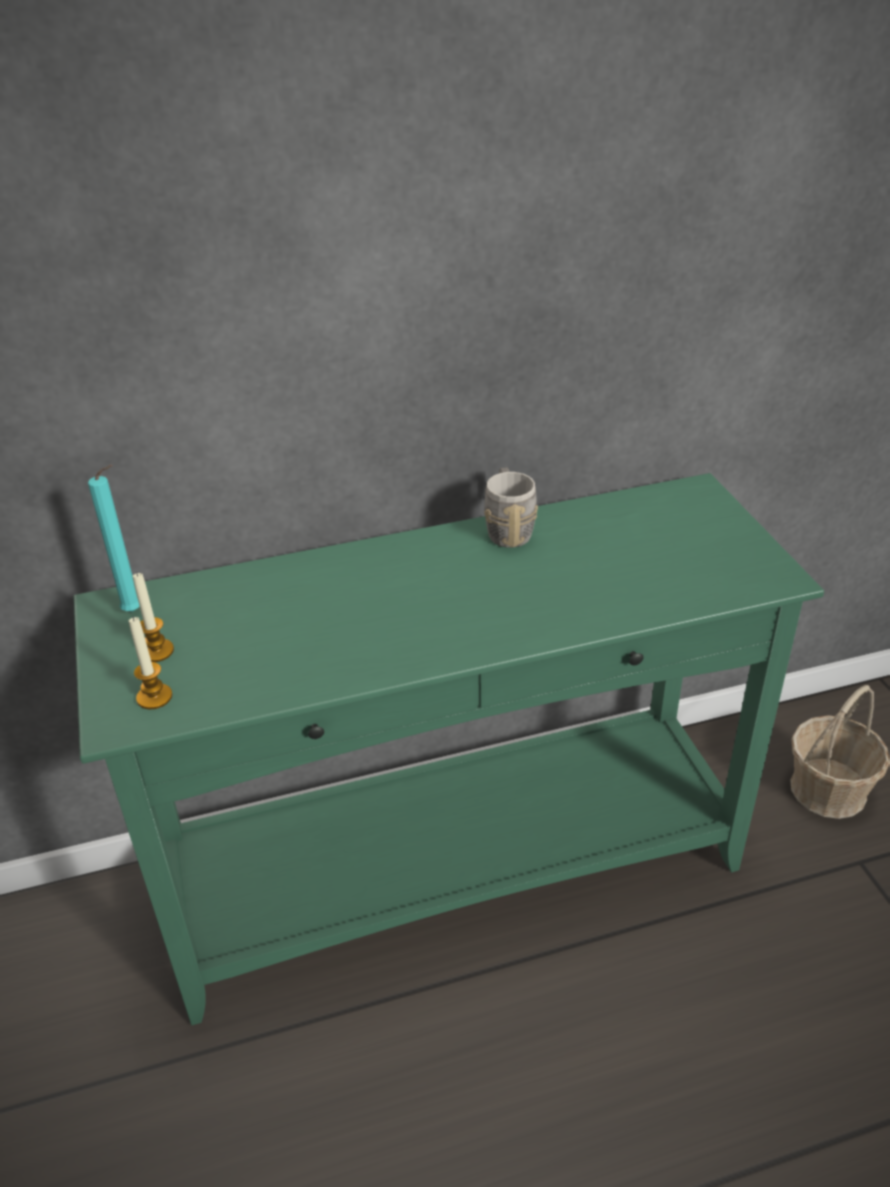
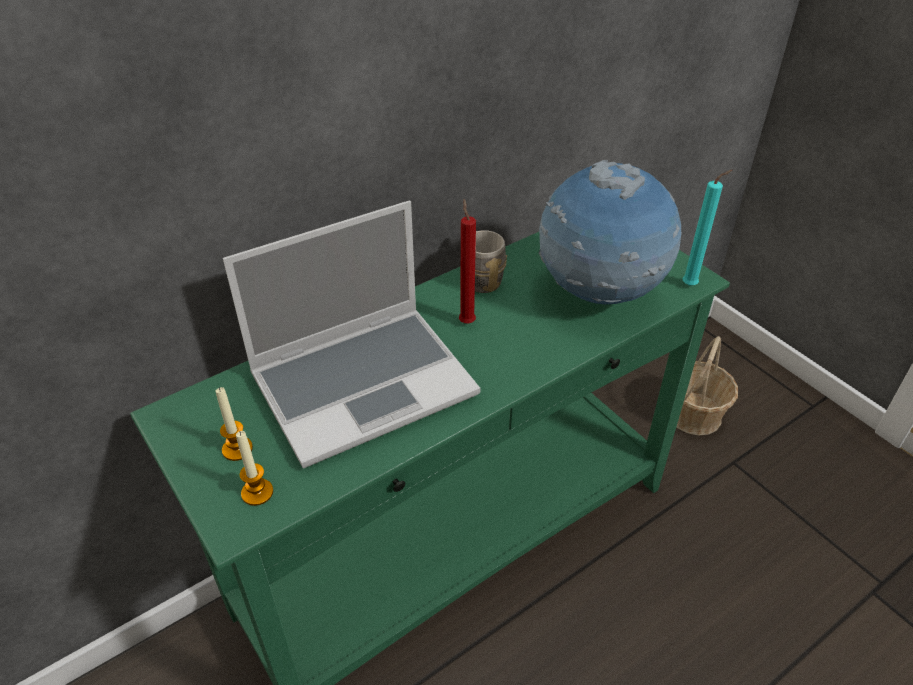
camera: 20 degrees left, 5 degrees up
(136, 612) = (198, 416): turquoise candle -> turquoise candle (692, 285)
(321, 614) = (365, 383): none -> laptop
(467, 573) = (466, 321): none -> red candle
(643, 574) = (599, 295): none -> globe

